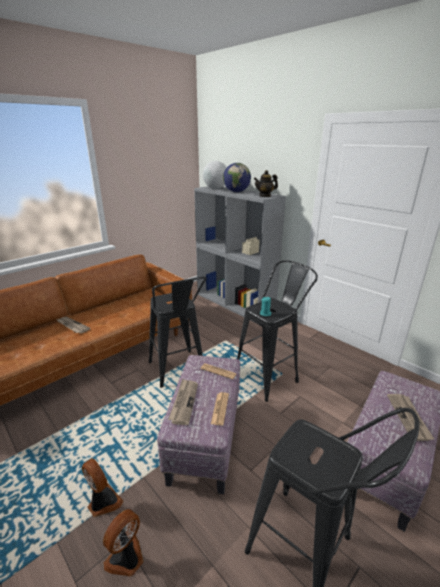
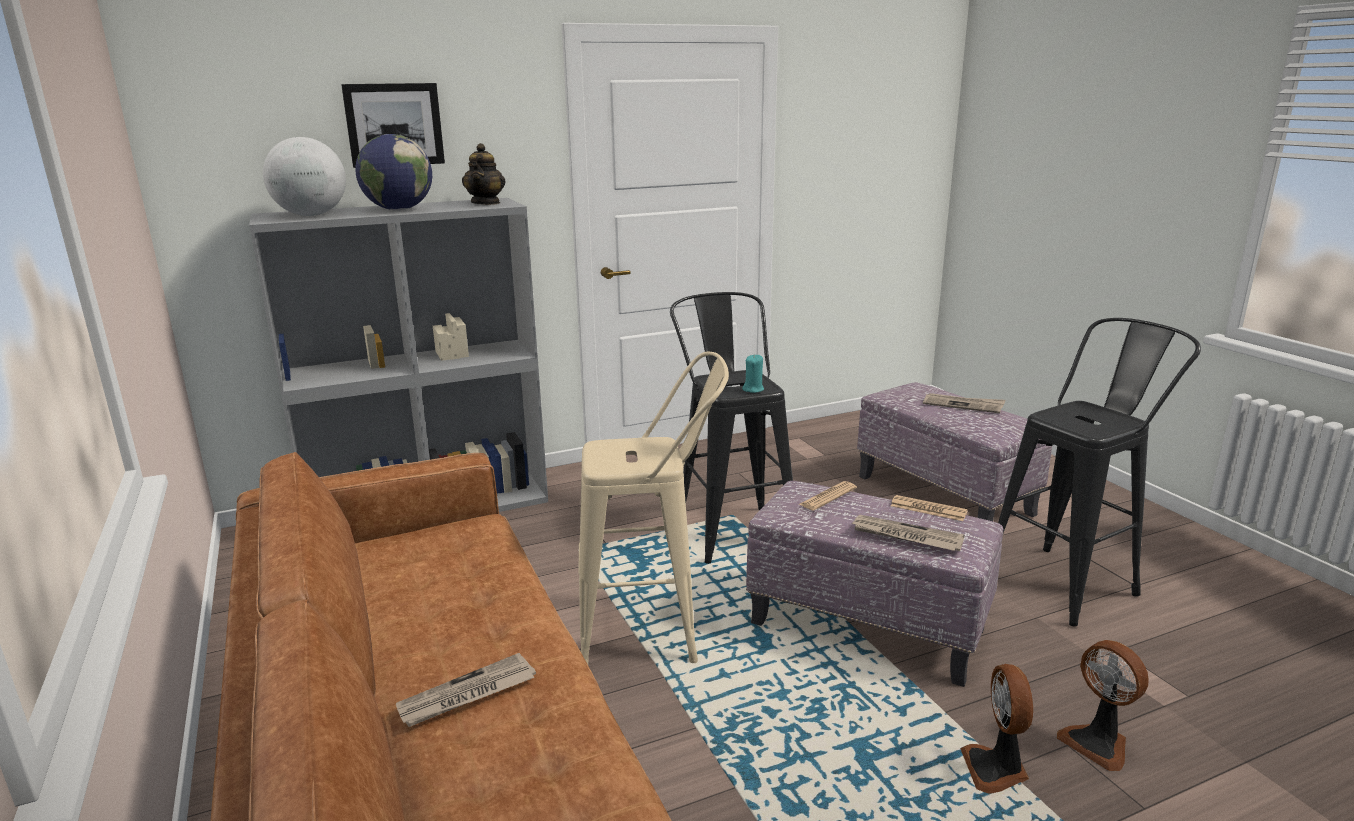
camera: 70 degrees left, 5 degrees down
(103, 502) = (995, 770): fan -> fan turned 60 degrees counterclockwise
(178, 372) = (653, 631): black stool -> beige stool
(256, 159) = (394, 124): none -> picture

